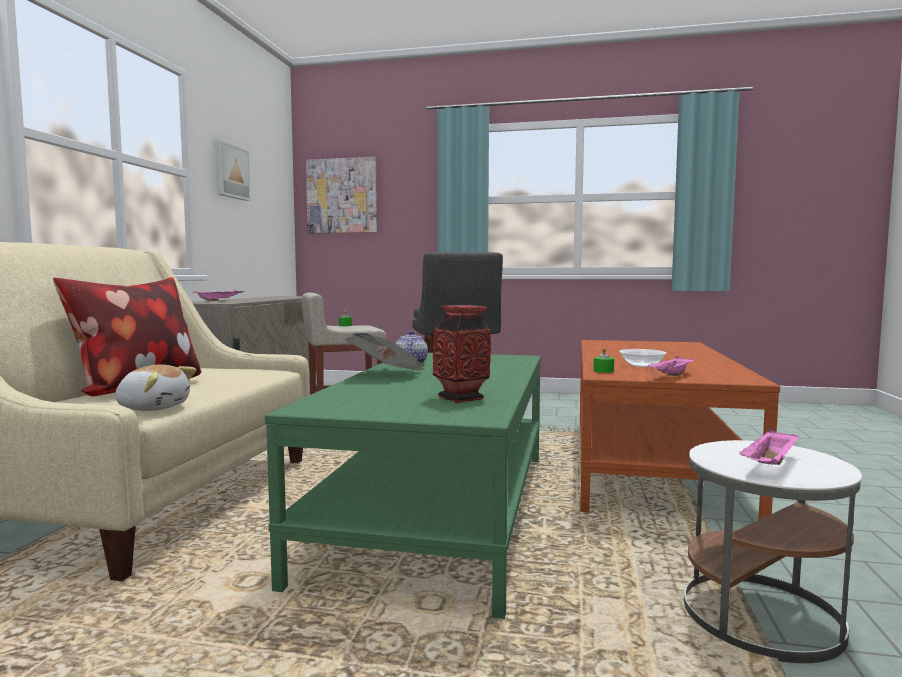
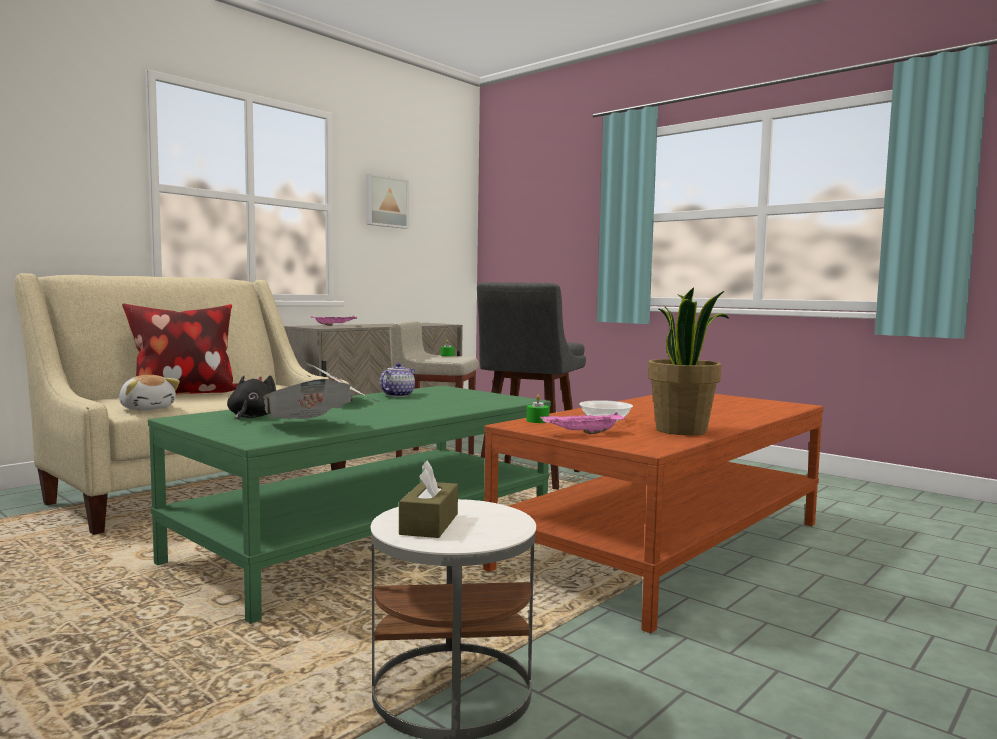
camera: 30 degrees right, 0 degrees up
(342, 196) = (517, 218): picture -> none
(371, 398) = (251, 417): none -> black plush toy
(461, 398) = (308, 426): vase -> newspaper
(711, 366) = (682, 430): none -> potted plant
(770, 465) = (429, 524): pink tray -> brown tissue box

